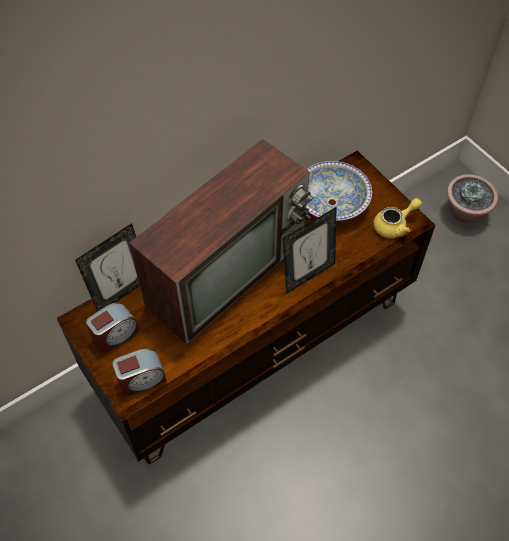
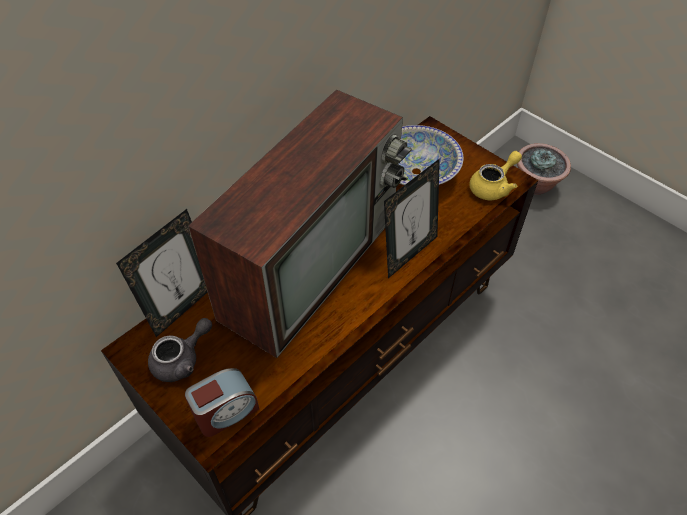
camera: 10 degrees left, 5 degrees down
(115, 334) = (182, 360): alarm clock -> grey teapot

